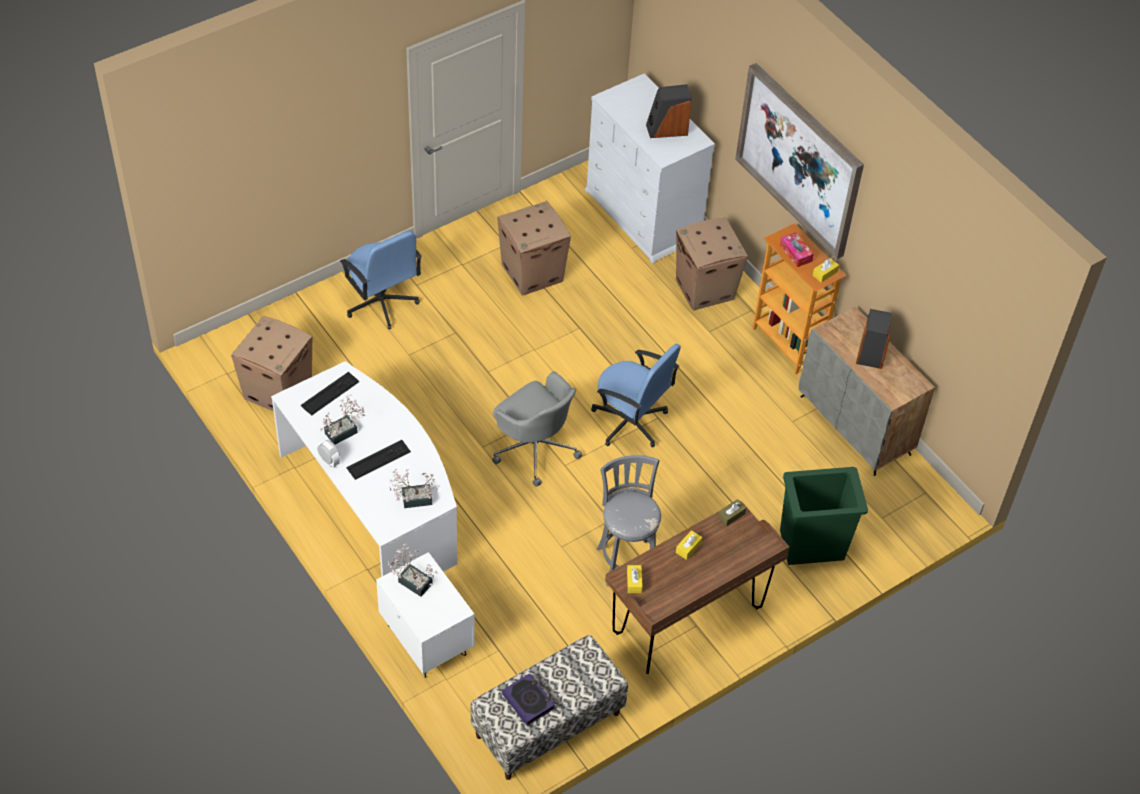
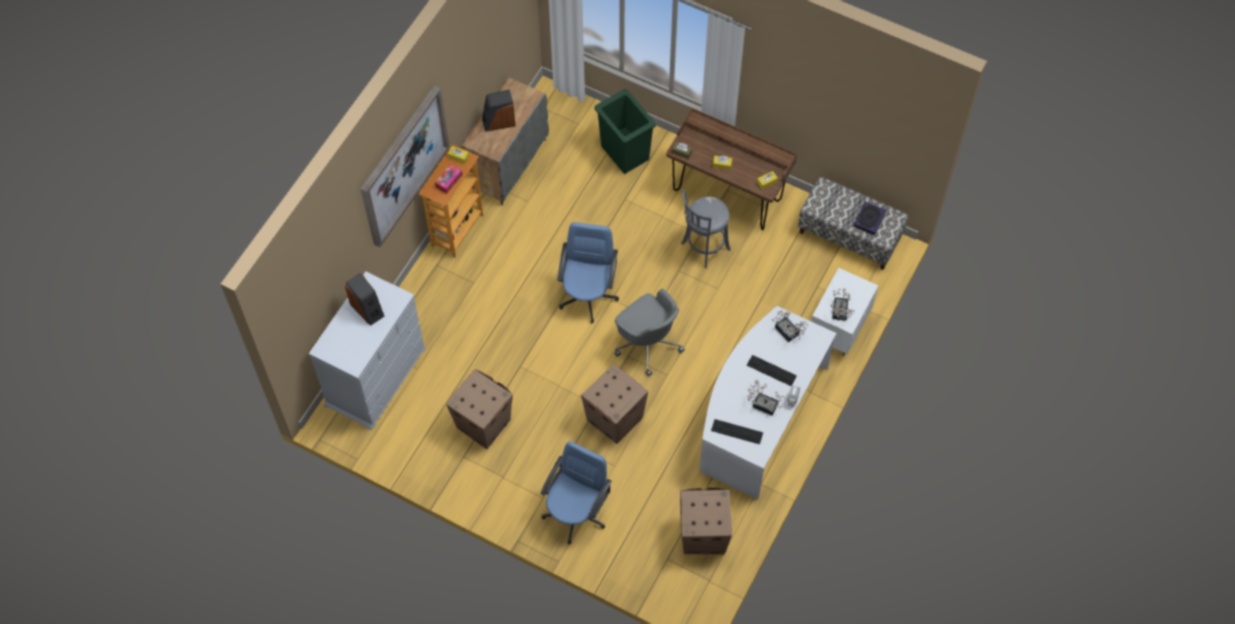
camera: 115 degrees left, 10 degrees up
(534, 448) = (647, 342): grey office chair -> grey office chair turned 120 degrees clockwise
(705, 289) = (433, 302): cardboard box -> cardboard box (615, 418)

